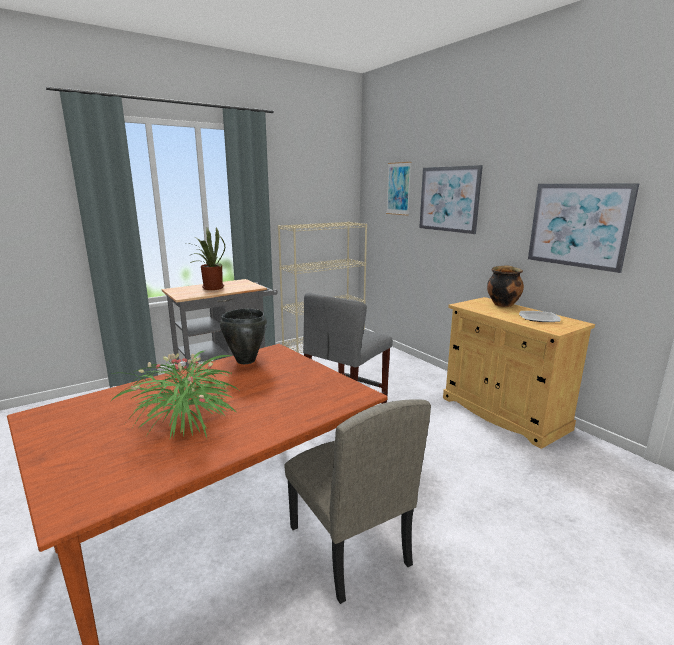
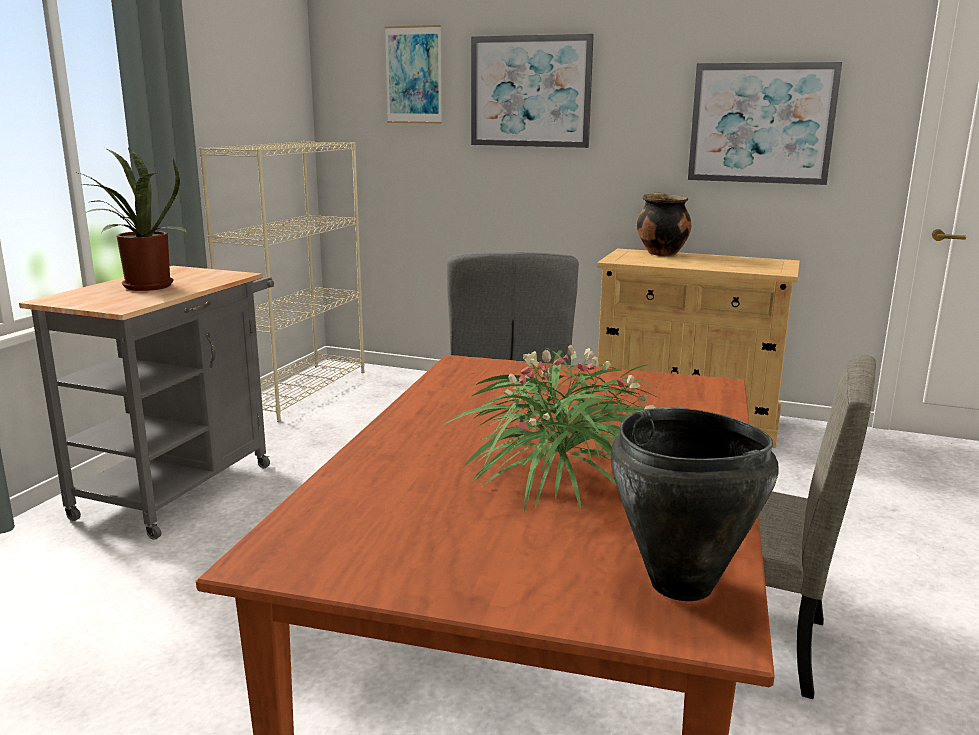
camera: 35 degrees left, 0 degrees up
(245, 361) = (455, 386): black cooking pot -> black cooking pot (681, 585)
(539, 318) = (736, 262): plate -> none

